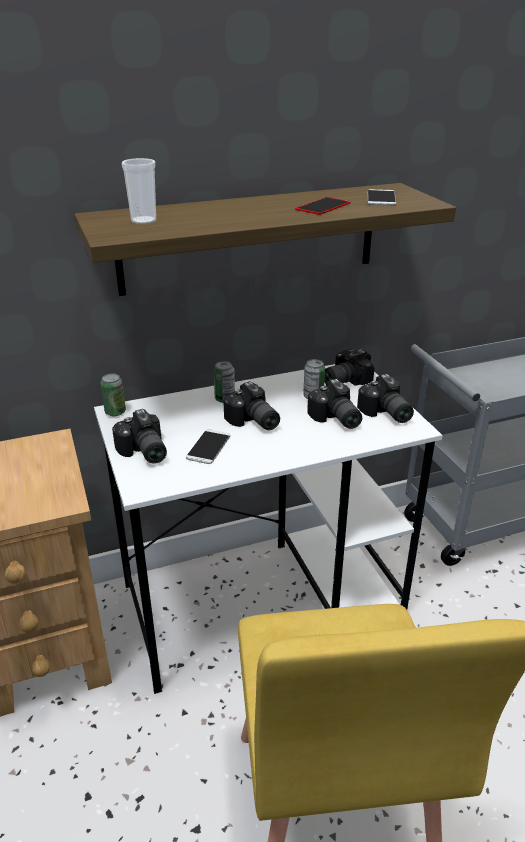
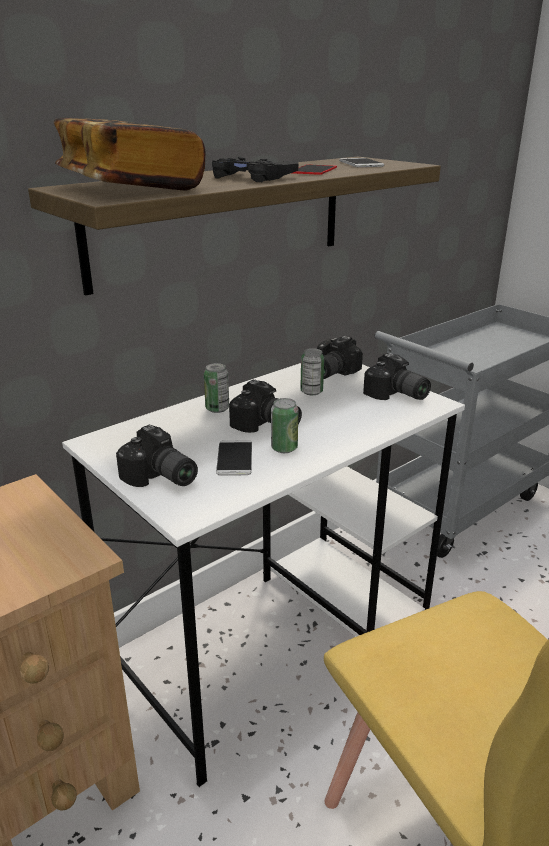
camera: 20 degrees left, 5 degrees down
(115, 412) = (94, 442): can -> can (284, 448)
(143, 221) = (130, 187): cup -> book
(256, 213) = (252, 177): none -> black game controller
(335, 419) = (350, 408): camera -> none

